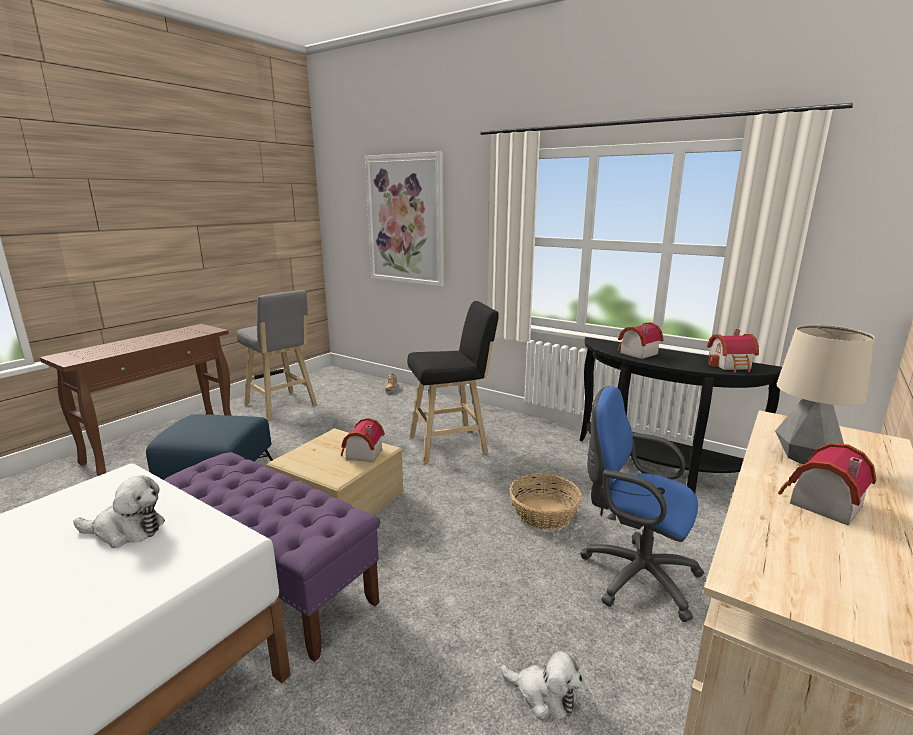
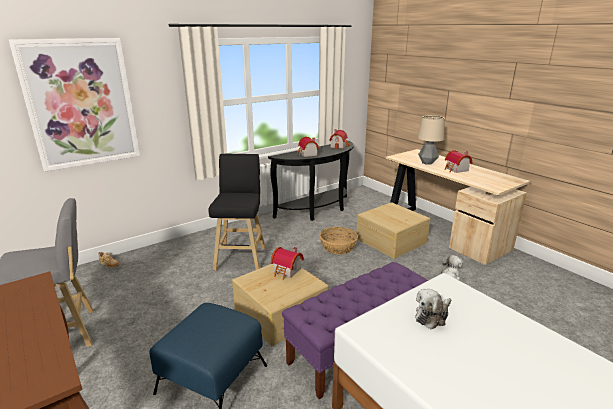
camera: 70 degrees left, 5 degrees up
(126, 530) = (432, 316): plush toy -> plush toy turned 150 degrees counterclockwise
(633, 574) = (390, 240): blue office chair -> beige storage box

